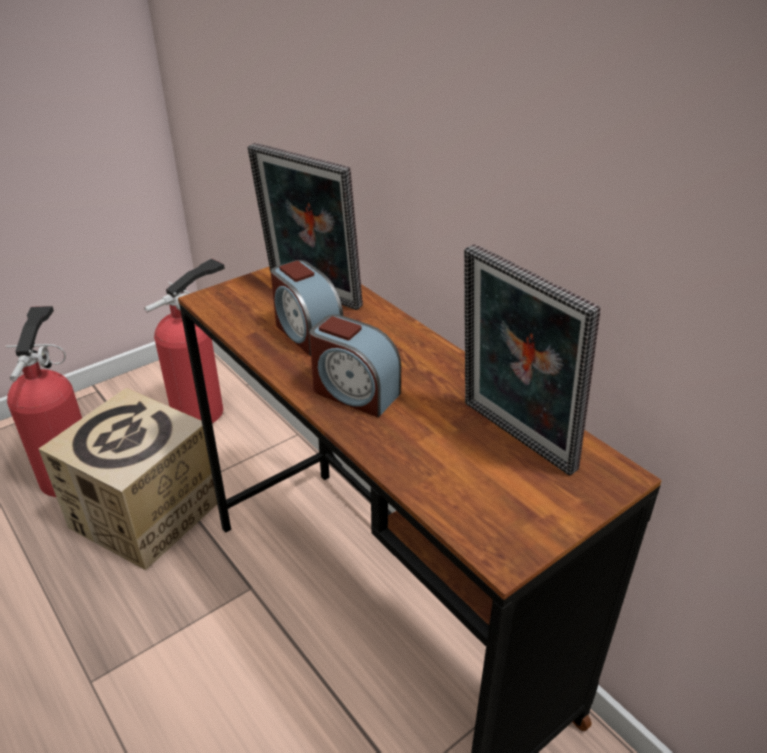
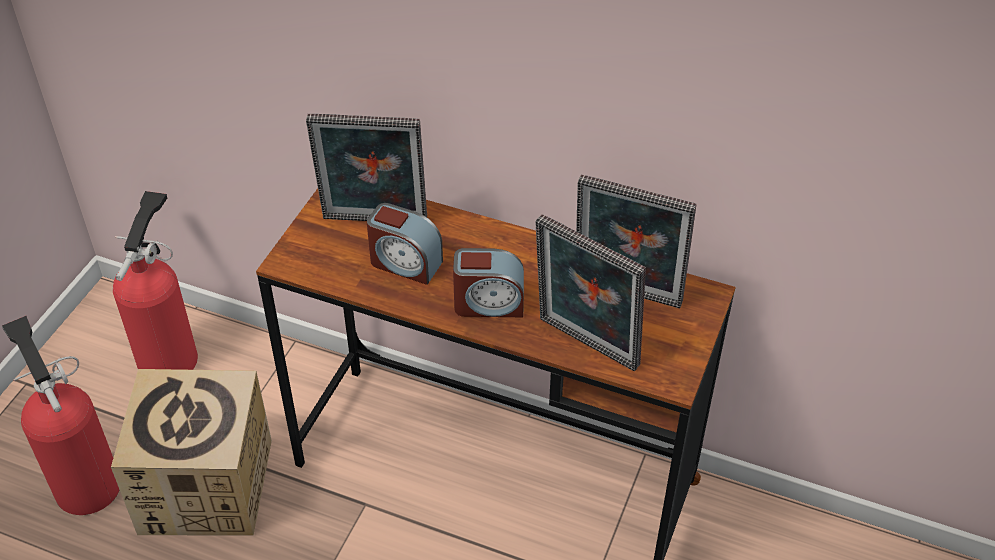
camera: 30 degrees left, 10 degrees up
(421, 471) = (585, 346): none -> picture frame

